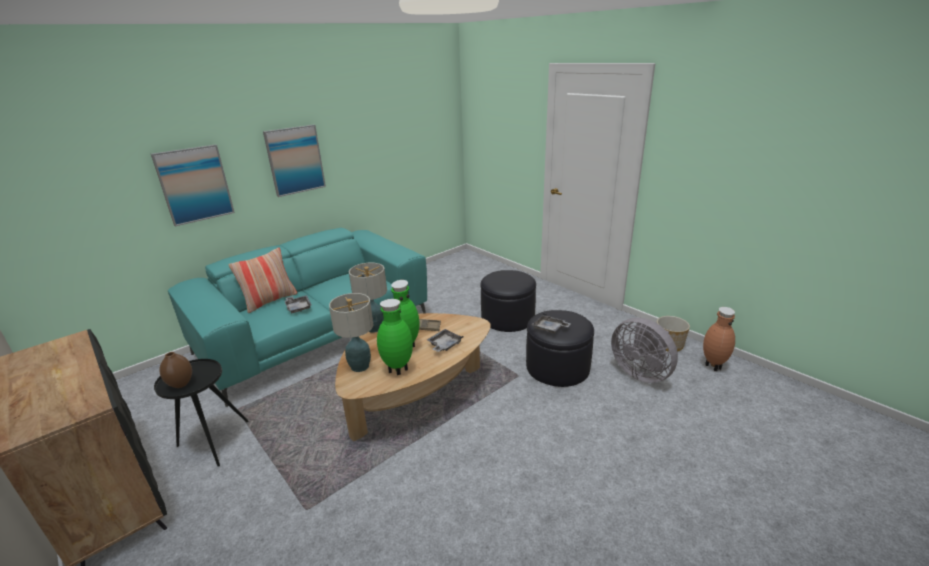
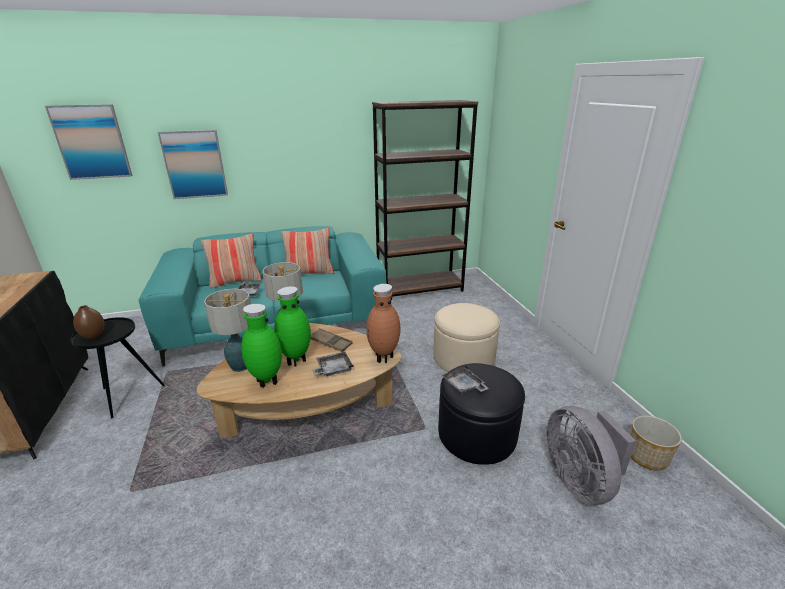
camera: 25 degrees right, 0 degrees up
(295, 160) = (292, 154): picture -> picture (91, 142)
(340, 276) = (309, 273): none -> pillow
(428, 273) = (420, 289): none -> brown bookcase
(507, 318) = (463, 358): black ottoman -> beige ottoman
(712, 366) = (697, 512): brown vase -> brown vase (383, 357)

